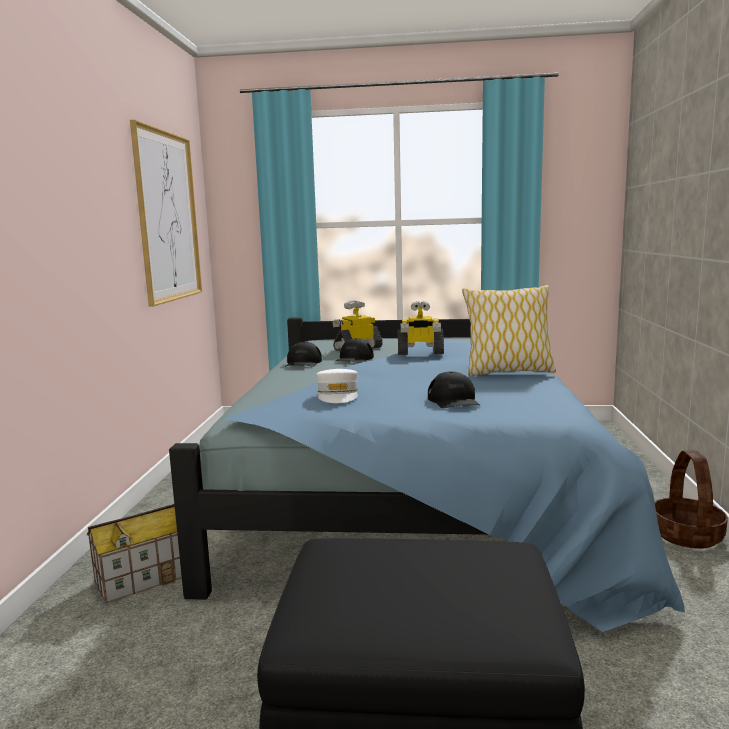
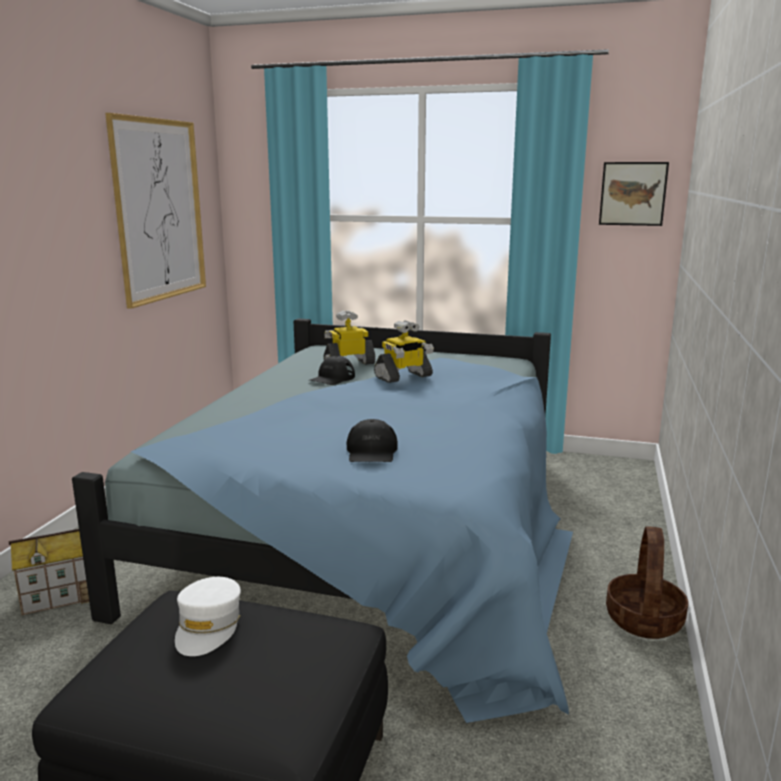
camera: 10 degrees right, 5 degrees up
(303, 363) = (276, 379): black cap -> none
(338, 395) = (262, 432): white cap -> white cap (208, 626)
(420, 352) = (403, 377): toy robot -> toy robot turned 45 degrees counterclockwise
(508, 372) = (468, 415): pillow -> none
(581, 192) = (633, 194): none -> picture

